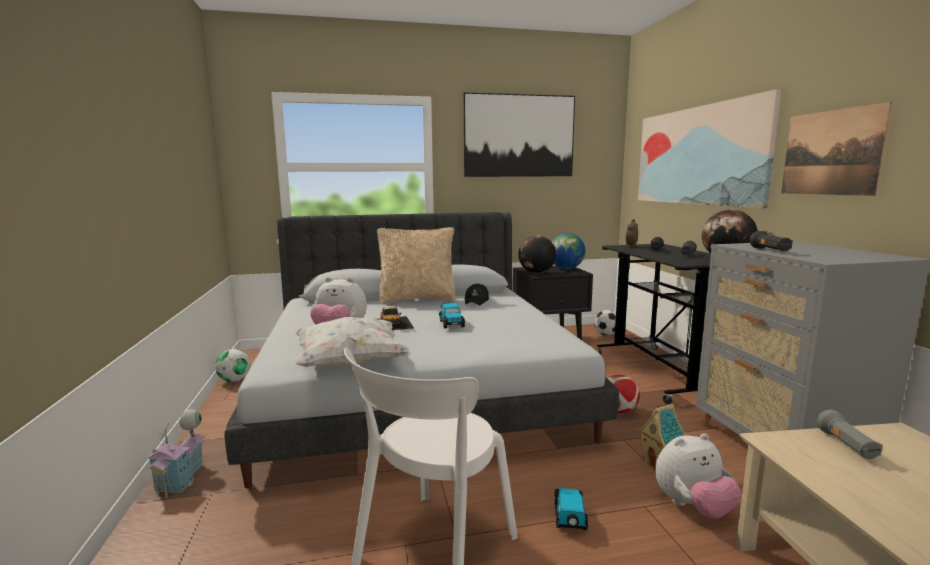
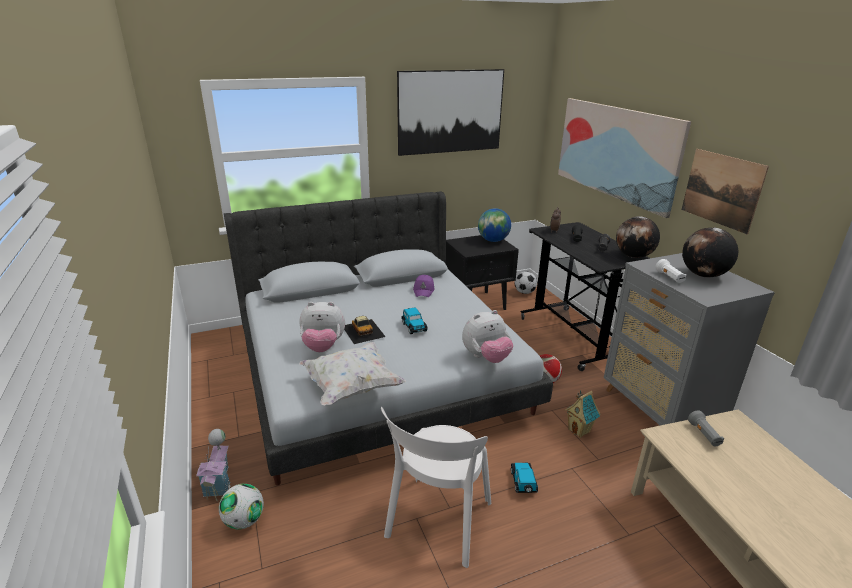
camera: 10 degrees left, 15 degrees up
(234, 380) = (206, 373): football -> football (244, 520)
(418, 300) = (370, 291): beige pillow -> none
(477, 301) = (424, 290): black cap -> purple cap
(536, 273) = (469, 250): globe -> globe (703, 275)
(693, 507) = (603, 465): plush toy -> plush toy (486, 358)
(770, 250) = (669, 277): black flashlight -> white flashlight

